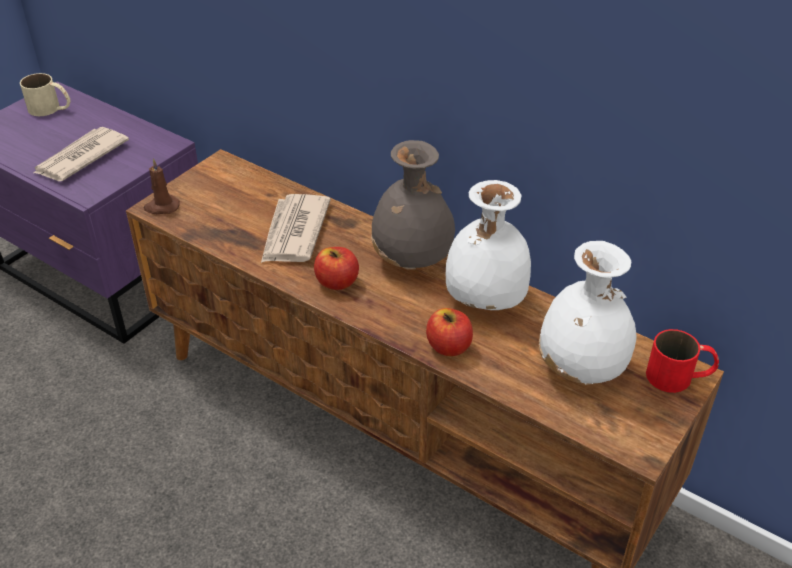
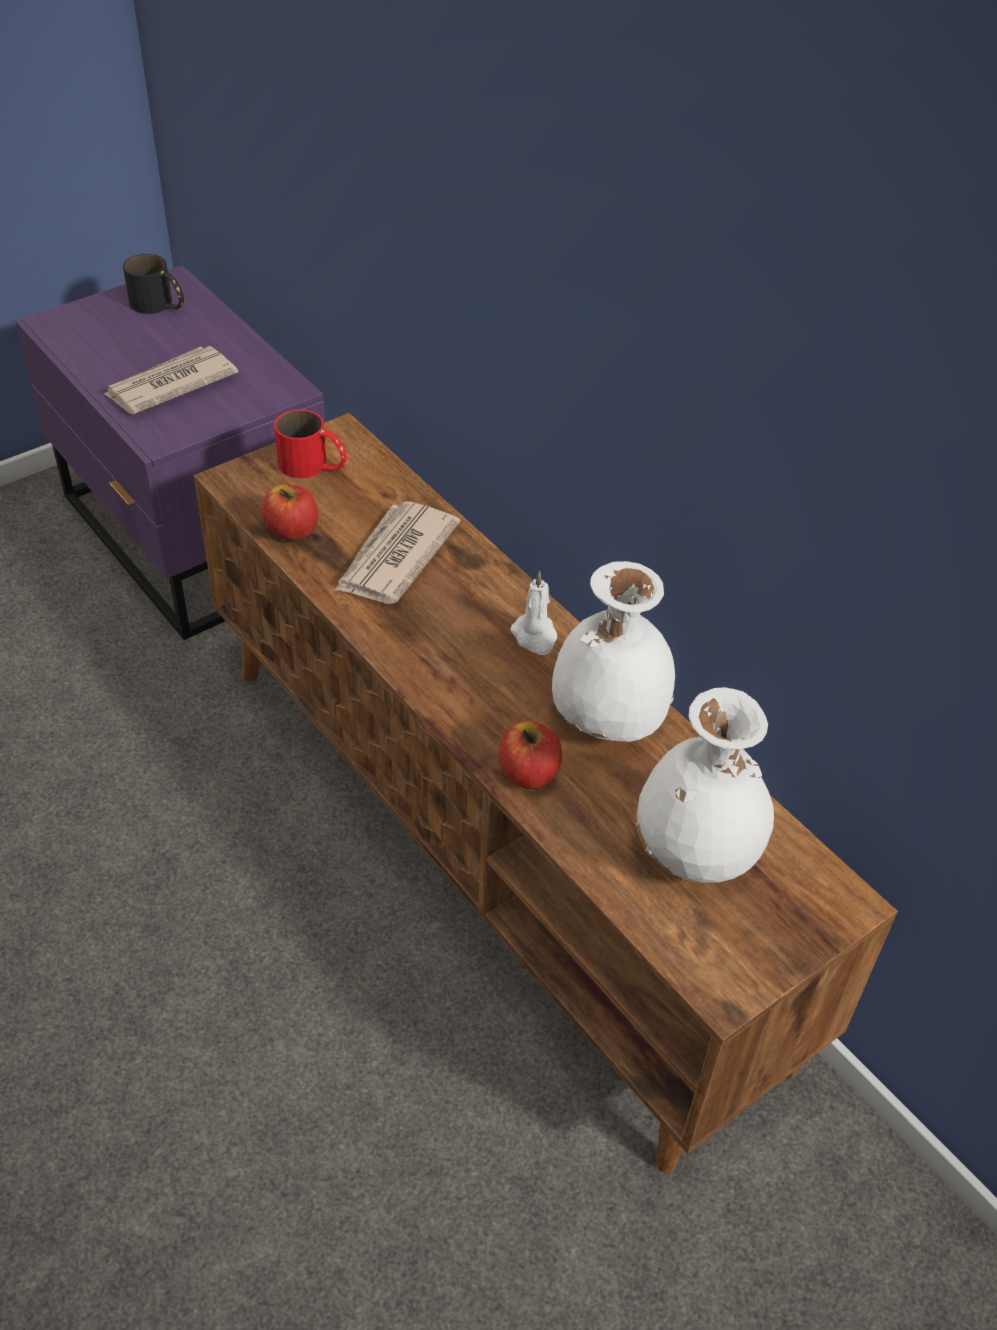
camera: 15 degrees right, 5 degrees up
(51, 109) = (159, 305): beige mug -> black mug
(161, 207) = (240, 481): brown candle -> none
(337, 282) = (421, 643): apple -> apple (292, 530)
(413, 260) = (535, 637): grey vase -> white candle
(680, 376) = (829, 901): red mug -> red mug (313, 466)

